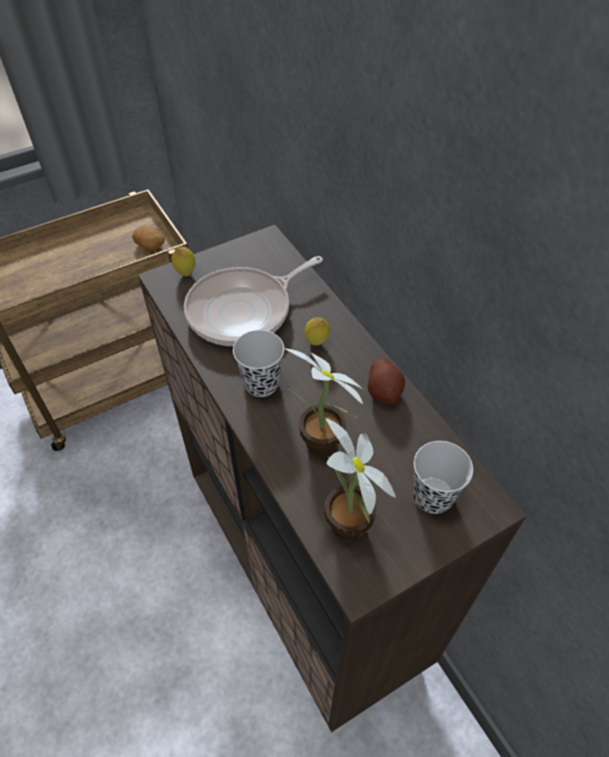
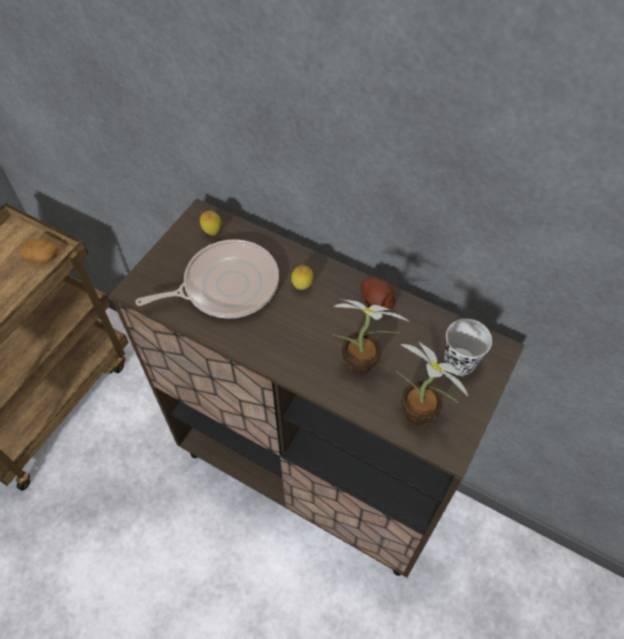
camera: 30 degrees left, 5 degrees up
(186, 273) = (152, 274): lemon -> lemon (212, 232)
(244, 311) = (226, 286): frying pan -> frying pan turned 135 degrees counterclockwise
(261, 383) = (283, 339): black cup -> none

